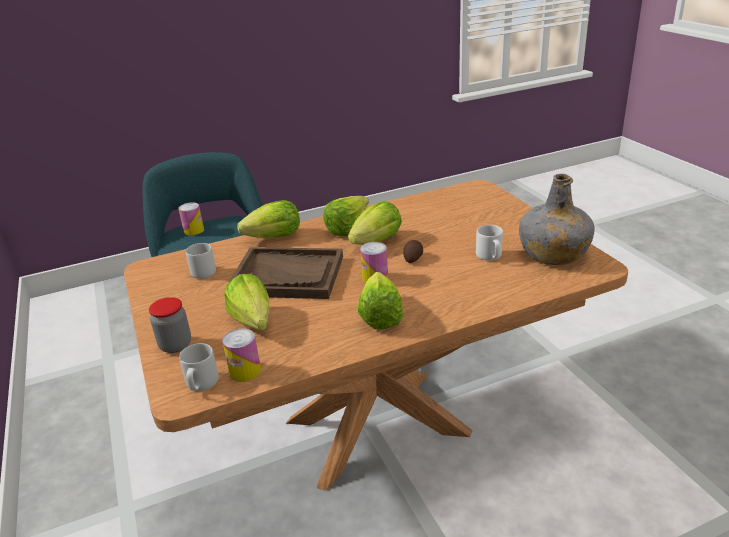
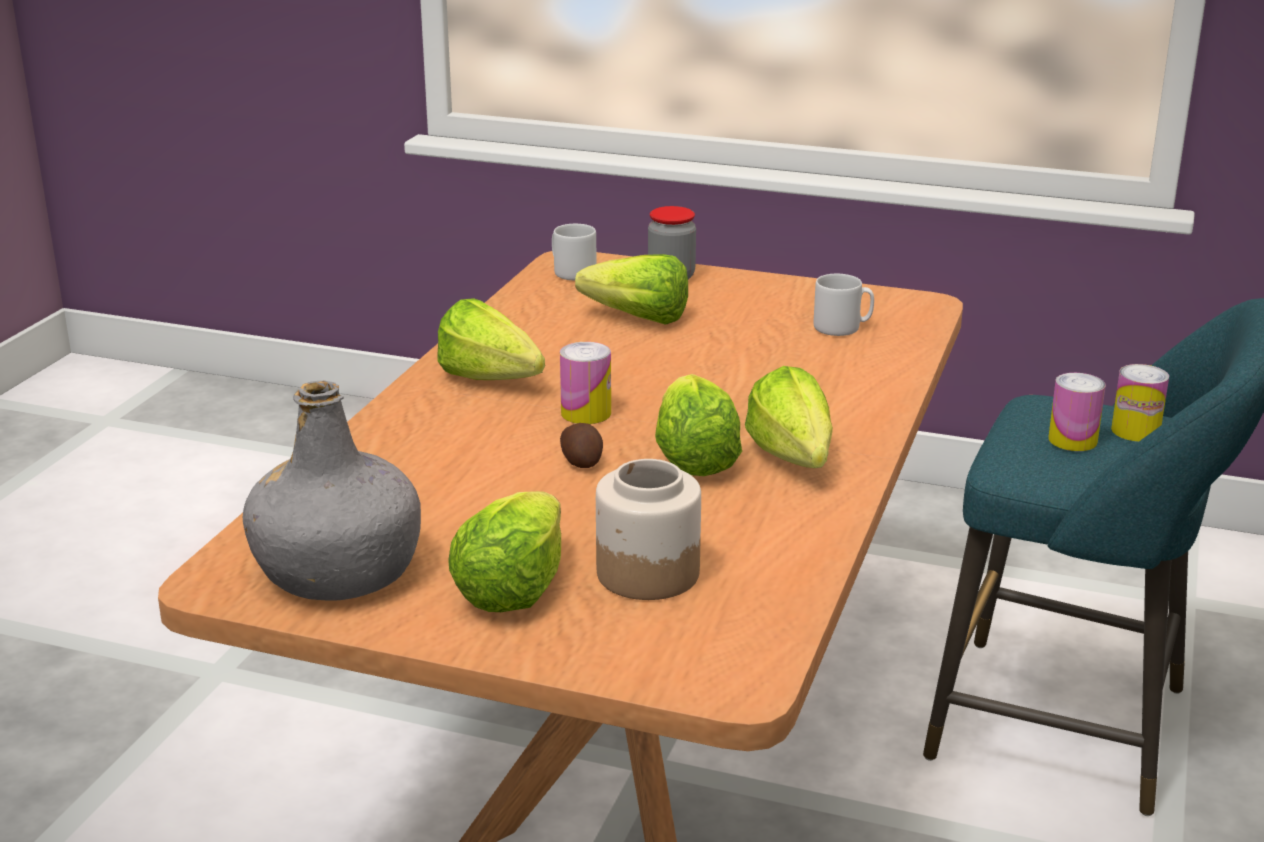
camera: 130 degrees right, 5 degrees down
(245, 371) = (548, 291): can -> can (1072, 440)
(275, 237) = (871, 398): lettuce -> lettuce (512, 590)
(288, 275) = (716, 368): brown tray -> none
(456, 216) = (647, 573): none -> jar
(490, 256) = (453, 517): white mug -> none

